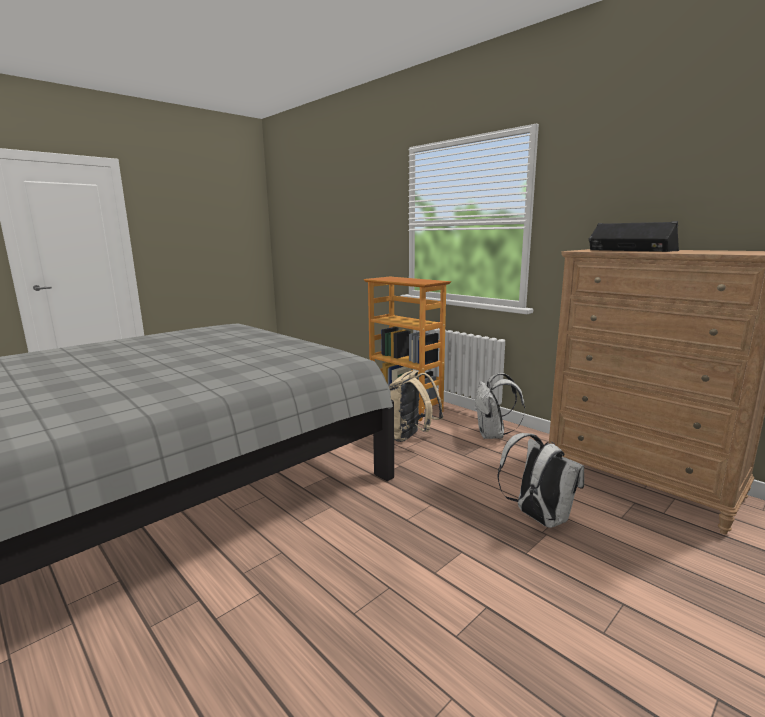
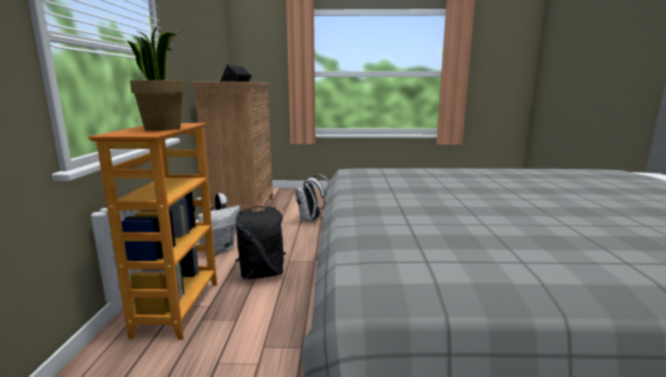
camera: 135 degrees left, 0 degrees up
(400, 280) = (163, 128): none -> potted plant
(411, 437) = (262, 273): beige backpack -> black backpack

